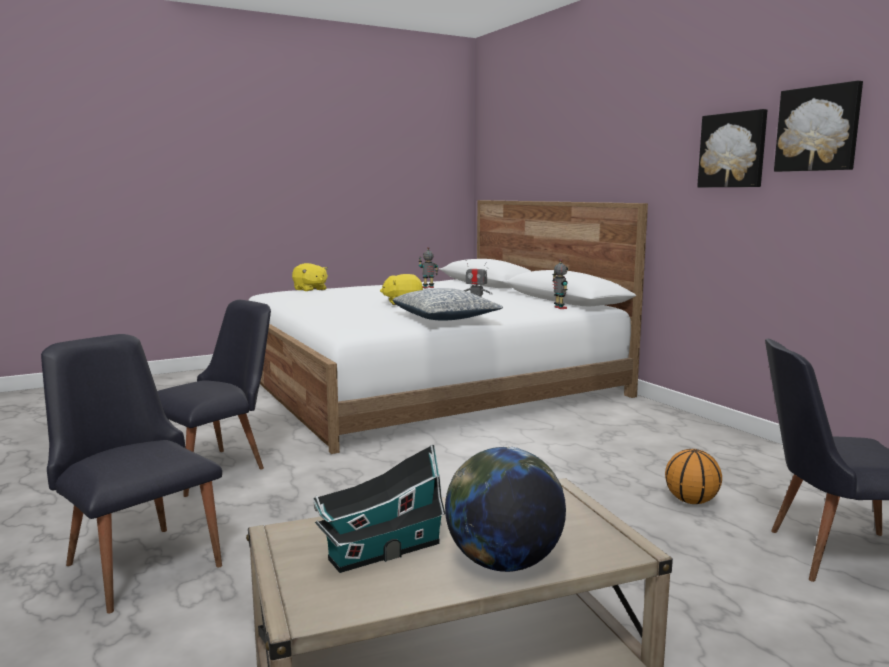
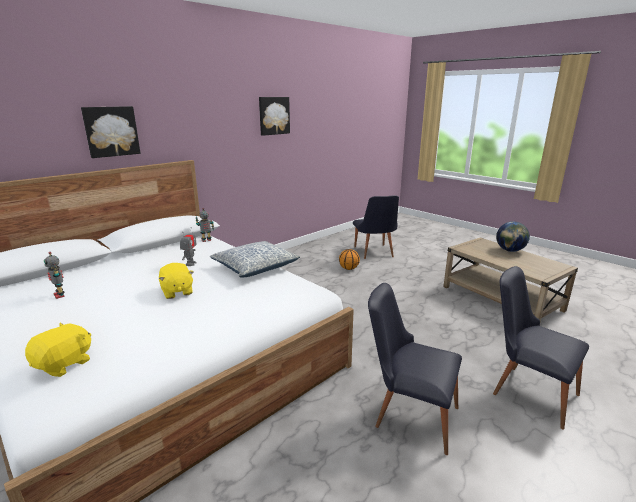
camera: 105 degrees left, 10 degrees up
(137, 559) = (526, 390): black chair -> black chair turned 105 degrees clockwise
(381, 552) = (528, 263): toy house -> none
(733, 150) = (237, 125): picture -> picture (111, 131)

